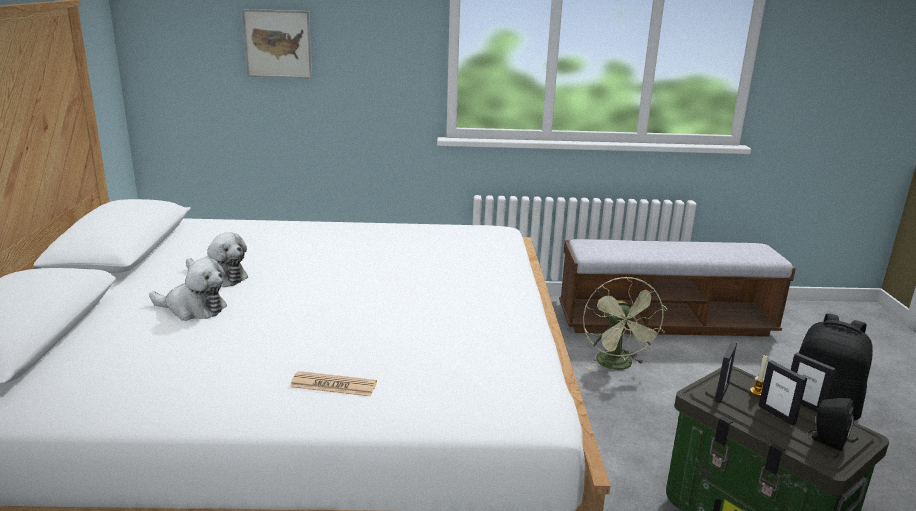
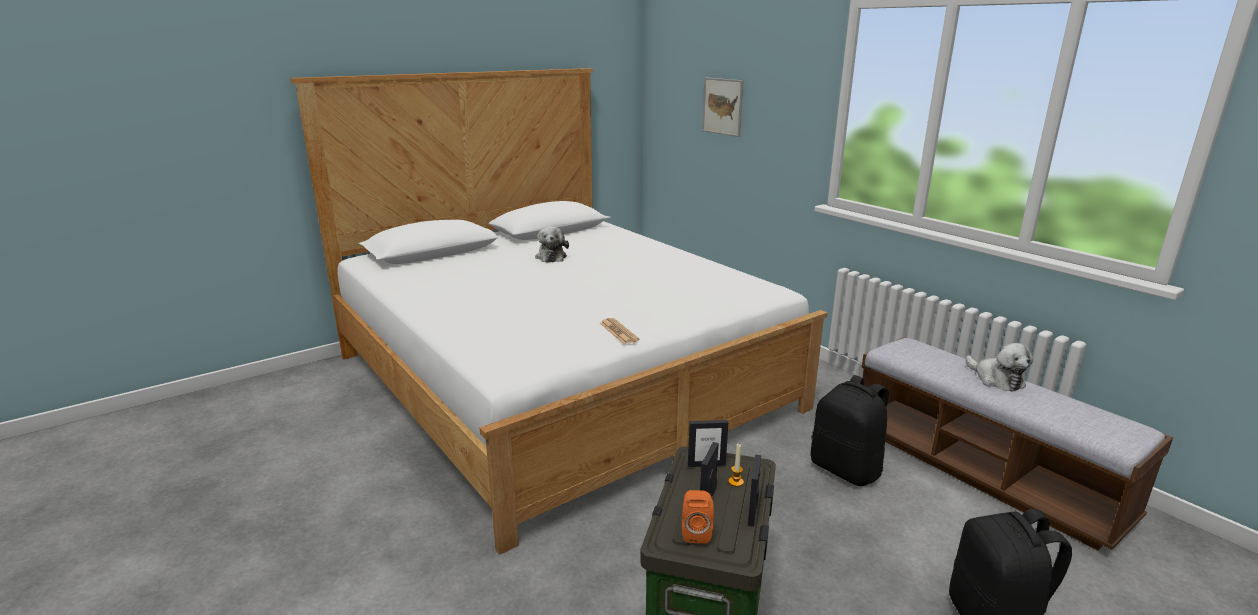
camera: 55 degrees right, 0 degrees up
(193, 309) = (506, 265): plush toy -> plush toy (996, 379)
(333, 385) = (467, 316): newspaper -> newspaper (618, 332)
(618, 366) = (846, 469): green fan -> black backpack
(826, 440) = (696, 532): black speaker -> orange speaker

